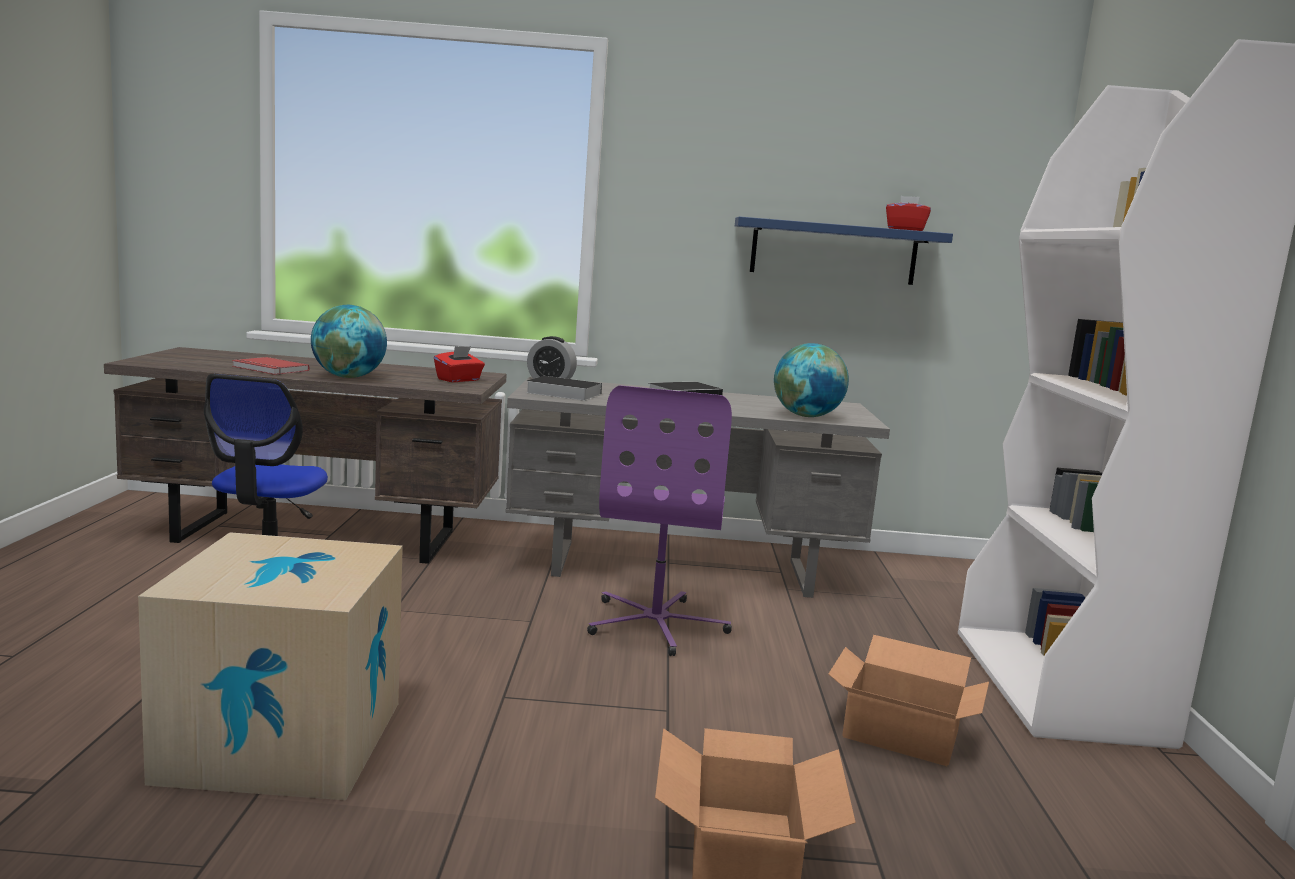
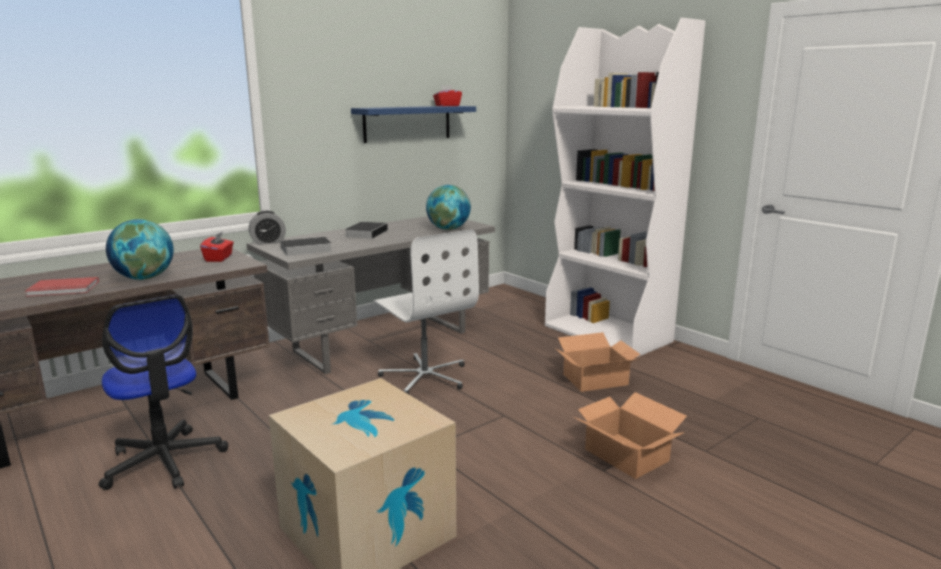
camera: 40 degrees left, 5 degrees up
(657, 624) = (425, 376): purple office chair -> white office chair

